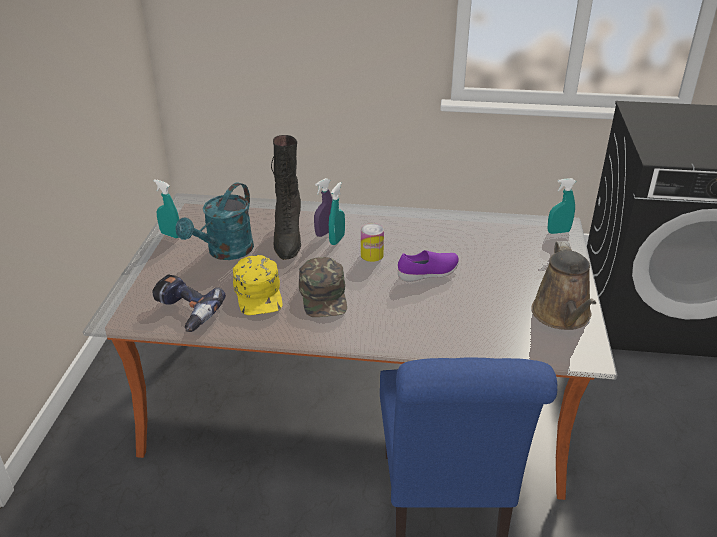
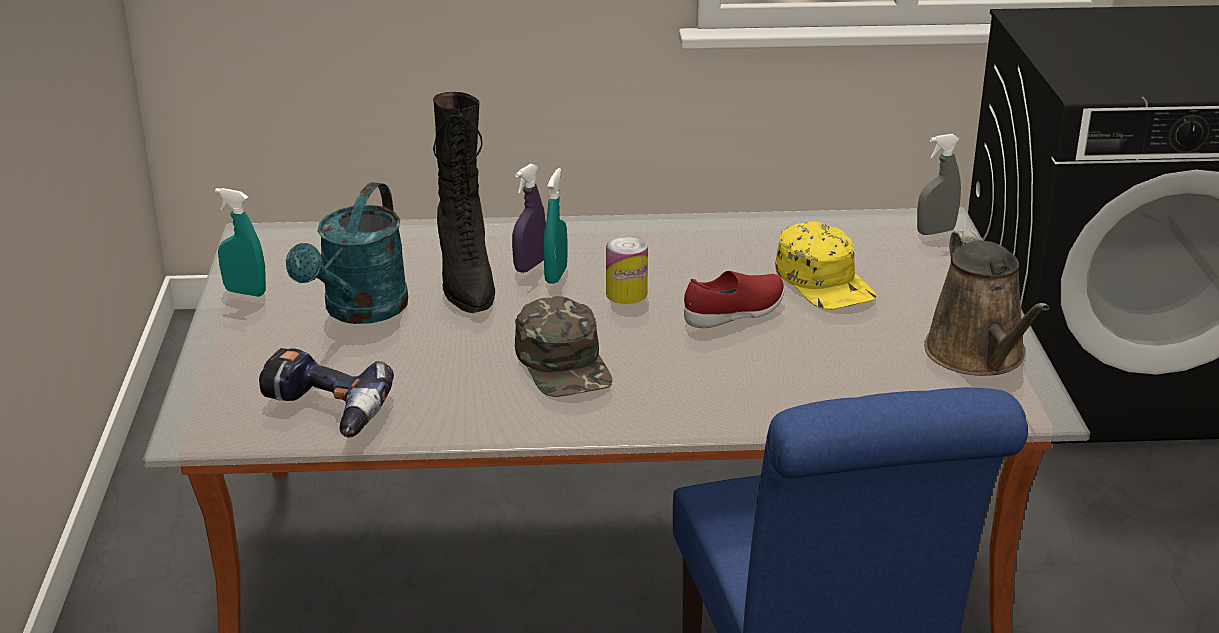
camera: 10 degrees left, 5 degrees down
(259, 293) = (447, 370): yellow cap -> yellow cap (825, 281)
(428, 274) = (735, 314): purple shoe -> red shoe
(558, 232) = (935, 231): turquoise spray bottle -> grey spray bottle

